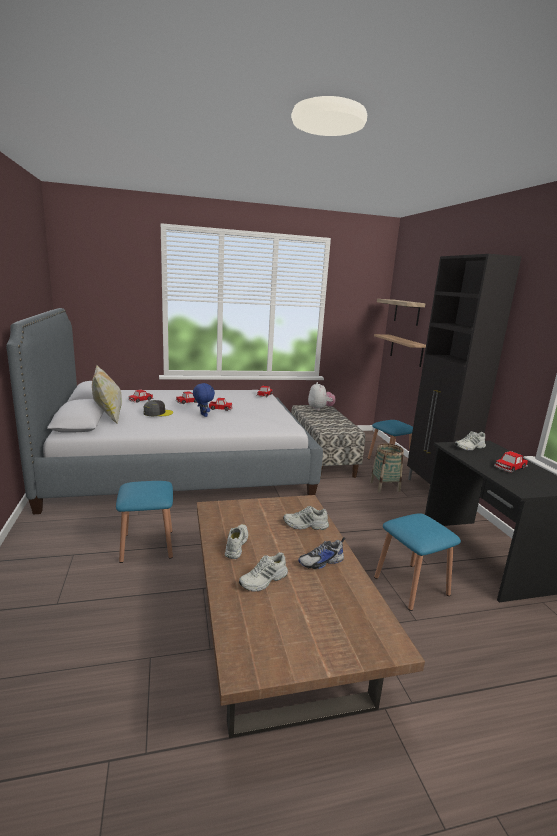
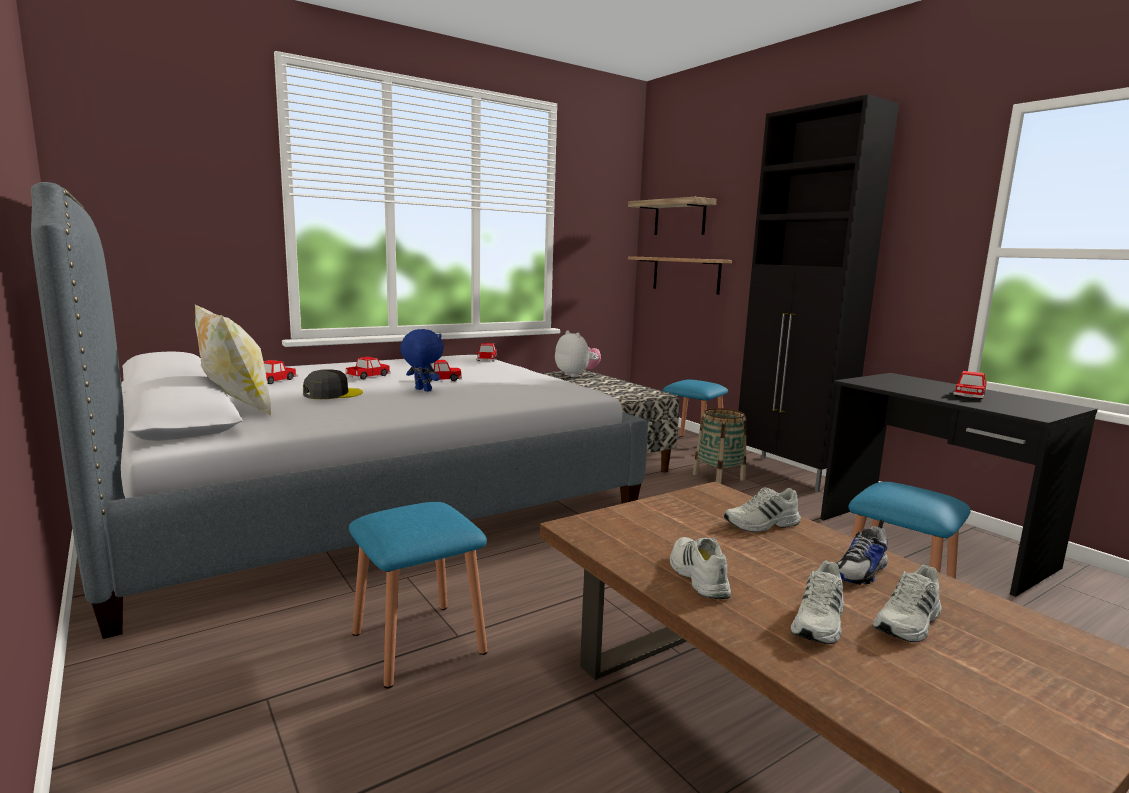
camera: 20 degrees left, 5 degrees down
(470, 447) = (885, 381): white shoe -> white shoe (909, 622)

